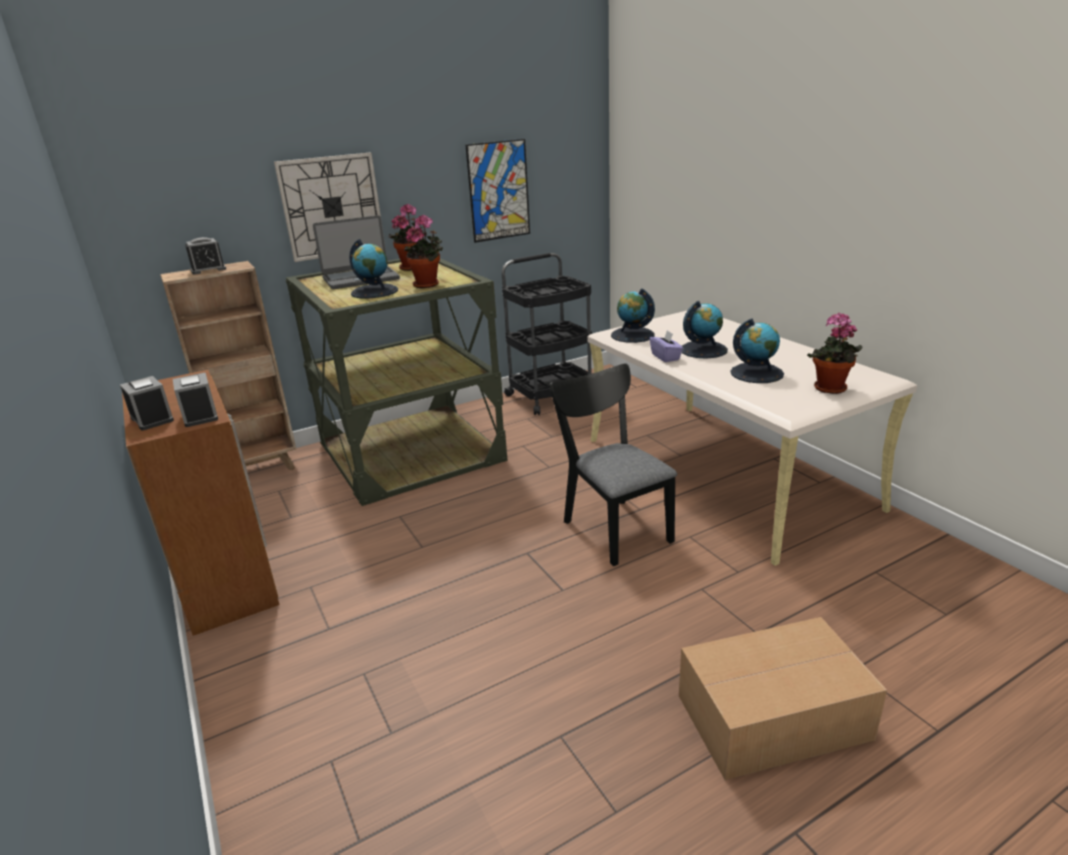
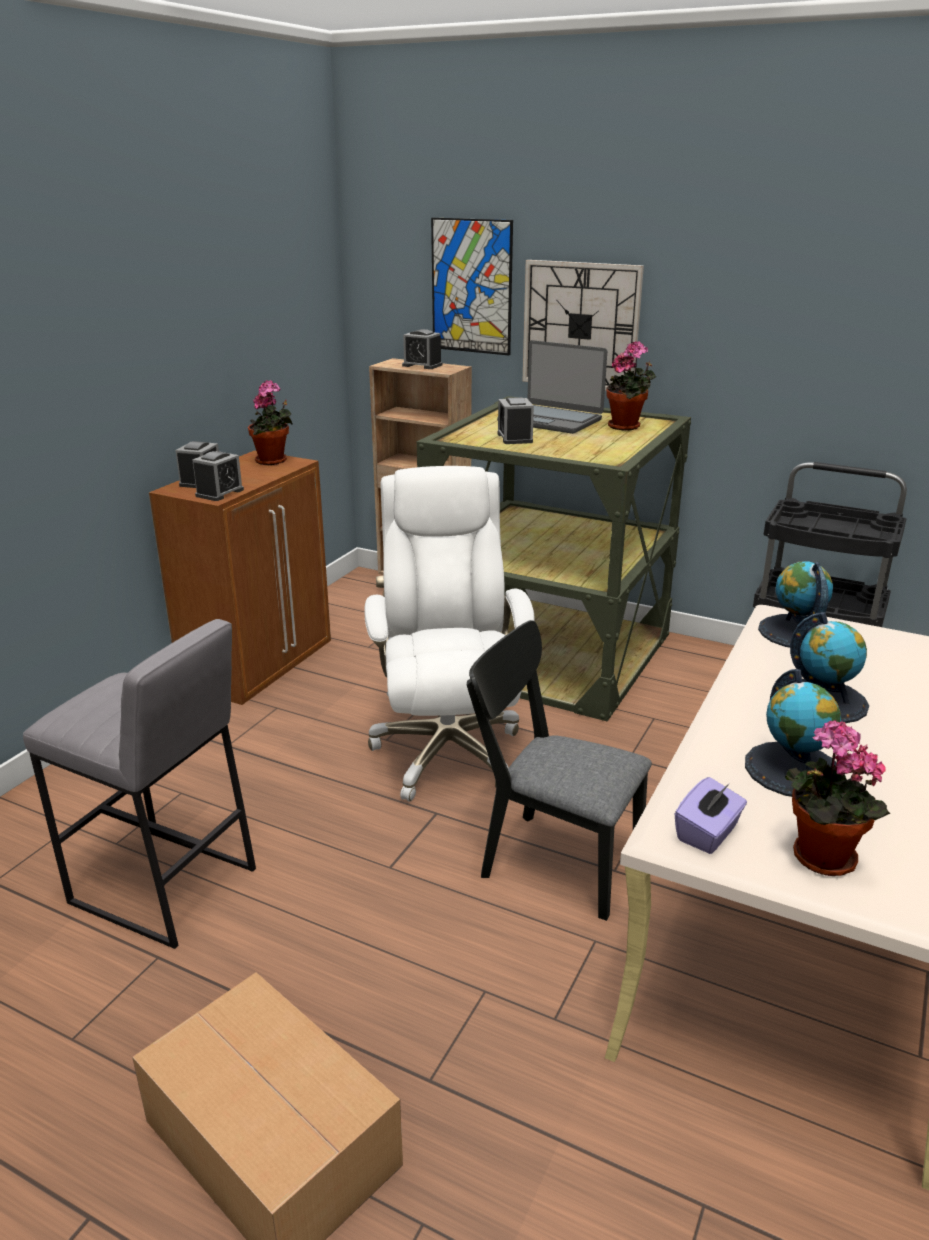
camera: 55 degrees right, 0 degrees up
(375, 291) = (515, 438): globe -> alarm clock
(428, 284) = (573, 450): potted plant -> potted plant (273, 461)
(466, 525) = (449, 749): none -> white office chair
(480, 712) = (166, 886): none -> grey stool
(498, 191) = (829, 354): picture -> picture (471, 287)
(612, 526) = (550, 860): black chair -> black chair turned 90 degrees counterclockwise
(666, 357) = (749, 678): purple tissue box -> purple tissue box (708, 833)

